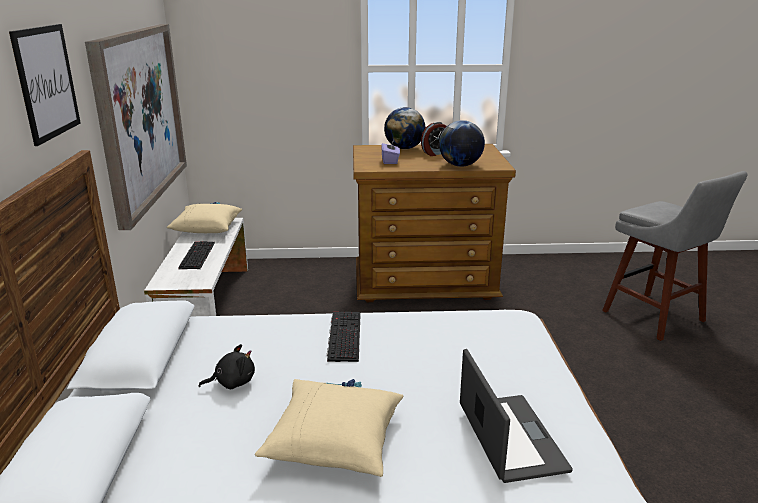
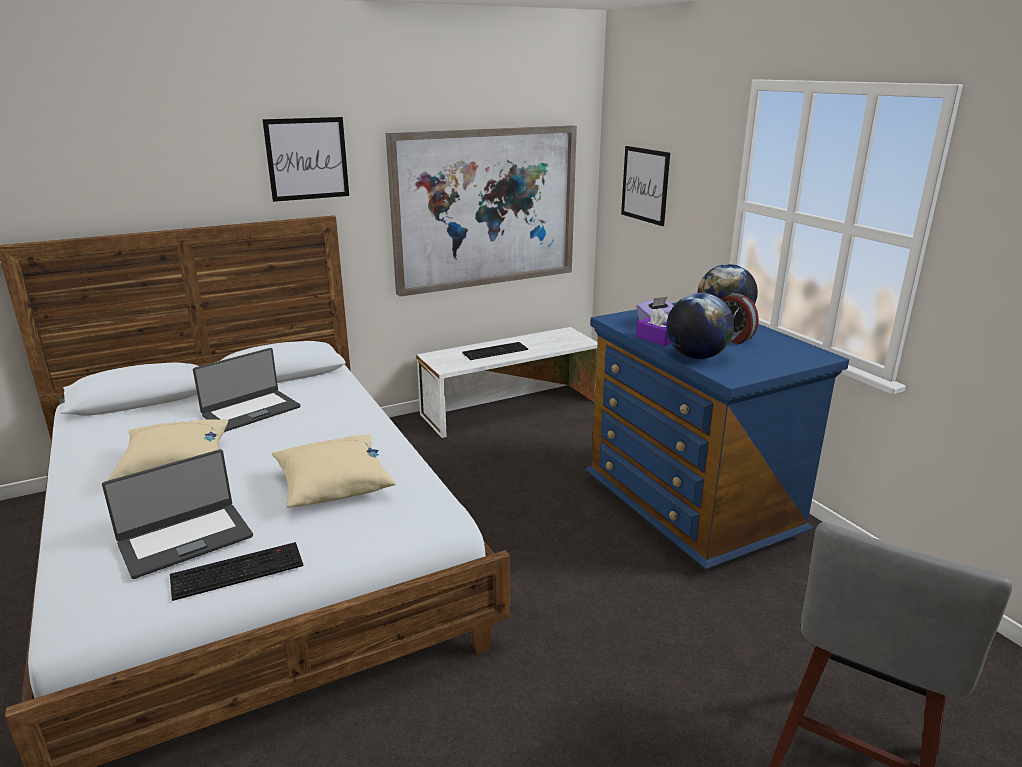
camera: 65 degrees right, 0 degrees up
(207, 229) = (554, 338): beige pillow -> beige pillow (333, 486)
(232, 382) = (251, 411): black plush toy -> laptop
(248, 70) = (645, 185): none -> picture
(343, 335) = (343, 433): keyboard -> keyboard (238, 570)
(420, 167) = (656, 339): none -> purple tissue box
(425, 283) = (691, 507): brown dresser -> blue dresser

